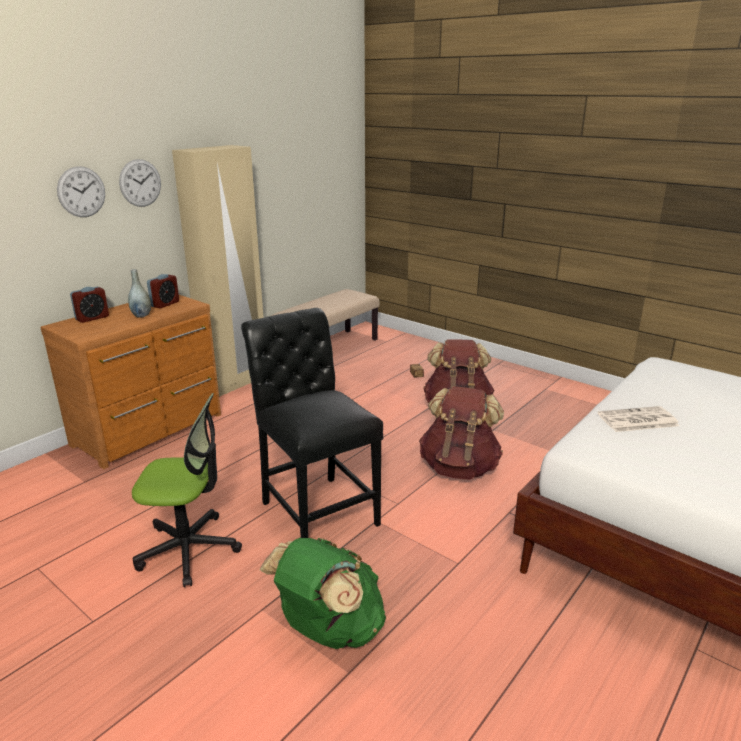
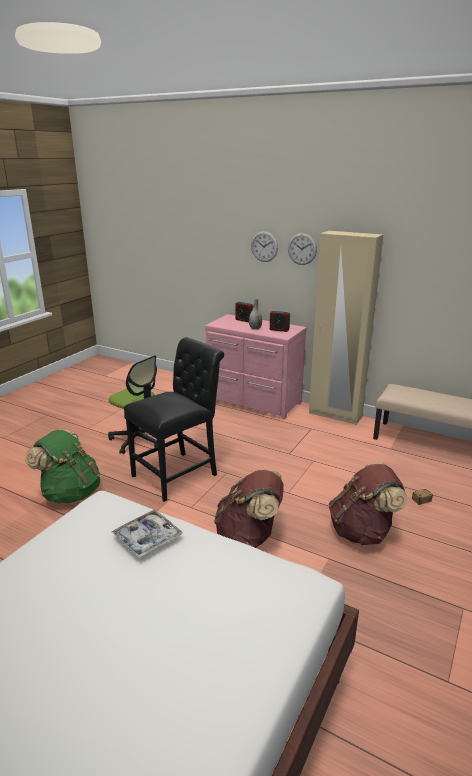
camera: 80 degrees right, 0 degrees up
(151, 430) = (253, 402): brown dresser -> pink dresser
(189, 549) = (138, 439): office chair -> office chair turned 45 degrees counterclockwise
(637, 420) = (147, 538): newspaper -> tray

